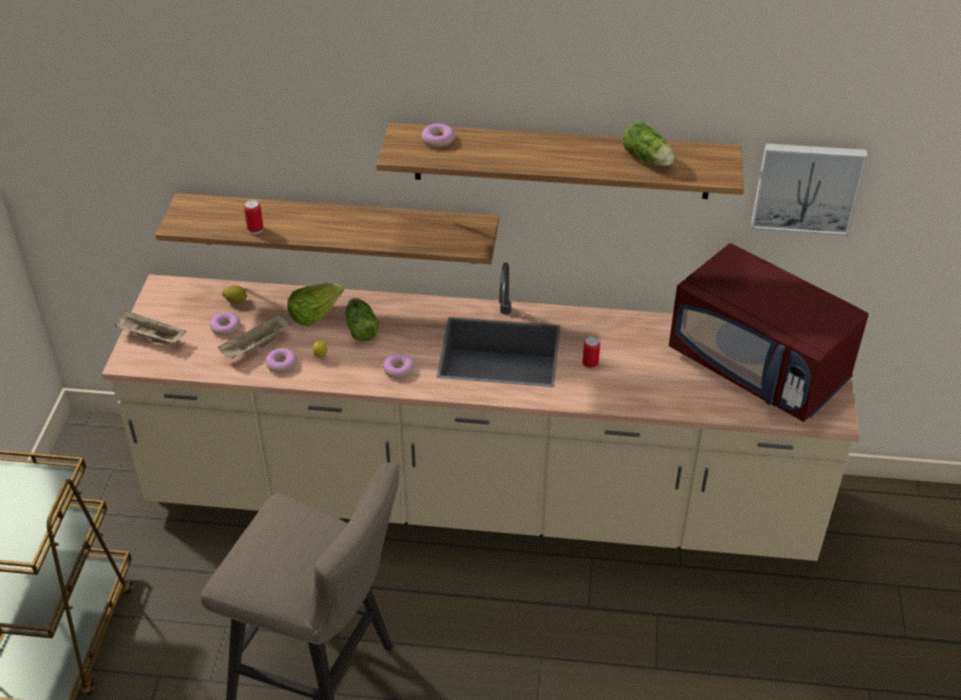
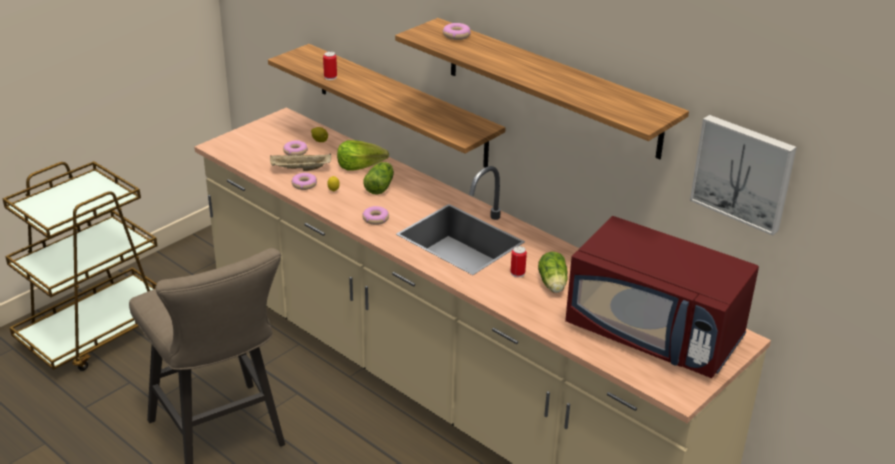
camera: 35 degrees right, 10 degrees down
(151, 337) = (245, 139): beige tray -> none
(648, 160) = (596, 94): lettuce -> lettuce (553, 285)
(759, 367) = (655, 334): red microwave -> red microwave turned 45 degrees counterclockwise

